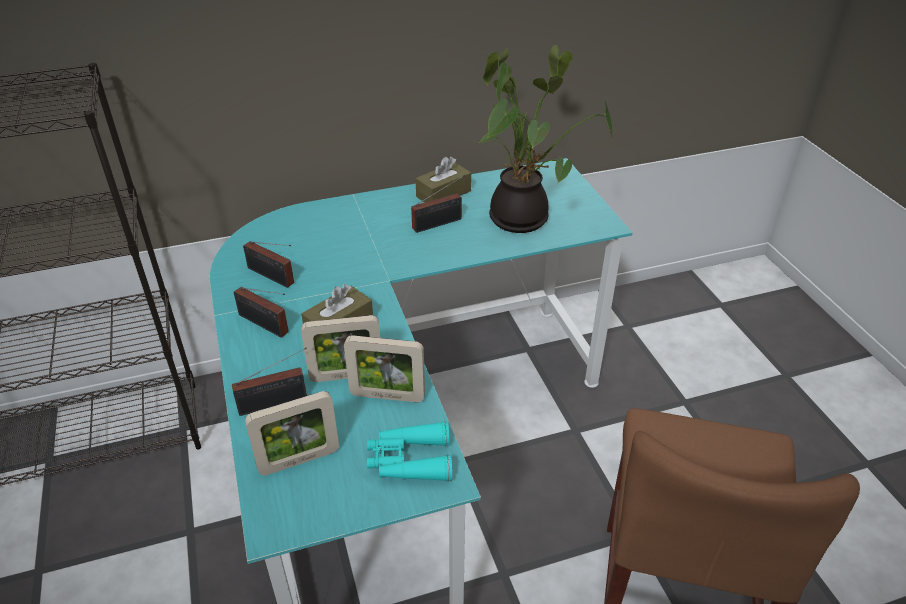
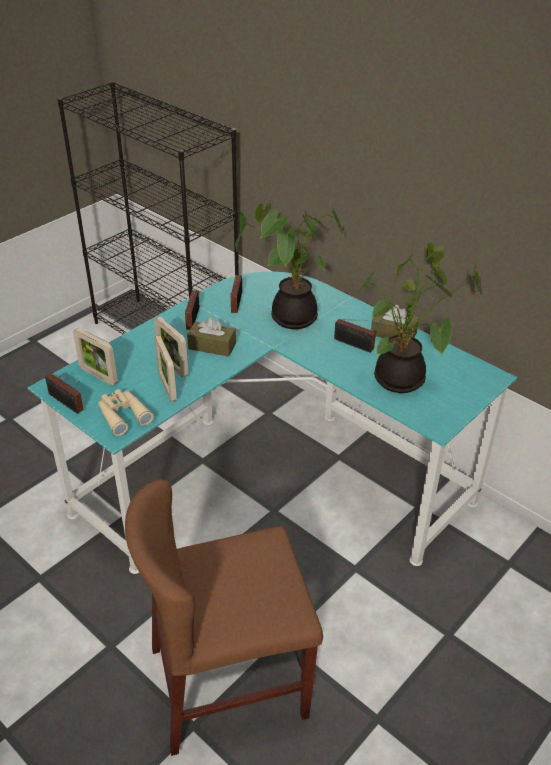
camera: 60 degrees right, 0 degrees up
(277, 403) = (134, 350): radio -> radio (67, 403)
(344, 246) = (290, 316): none -> potted plant
(409, 460) = (123, 415): turquoise binoculars -> beige binoculars

